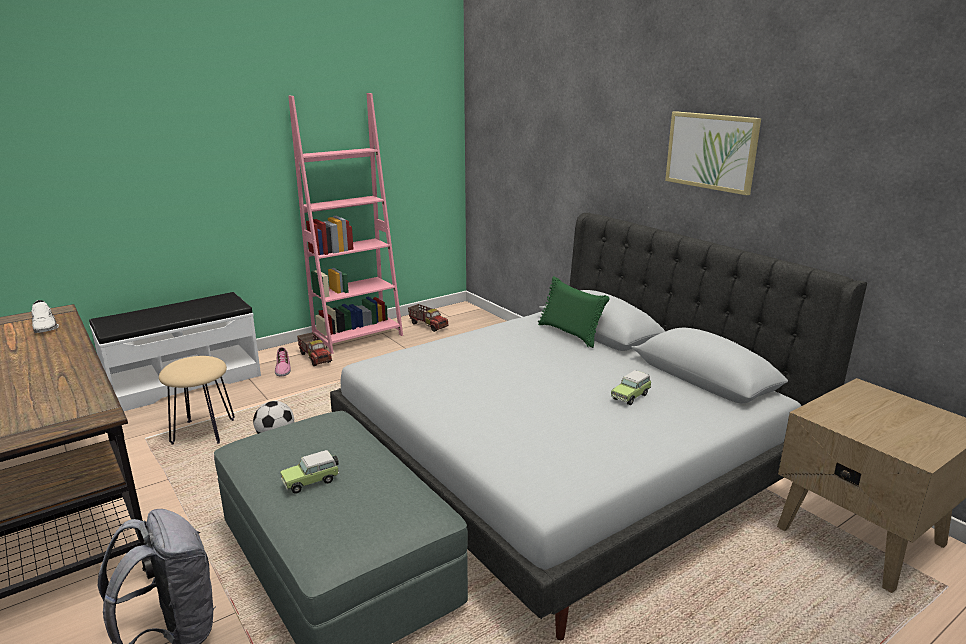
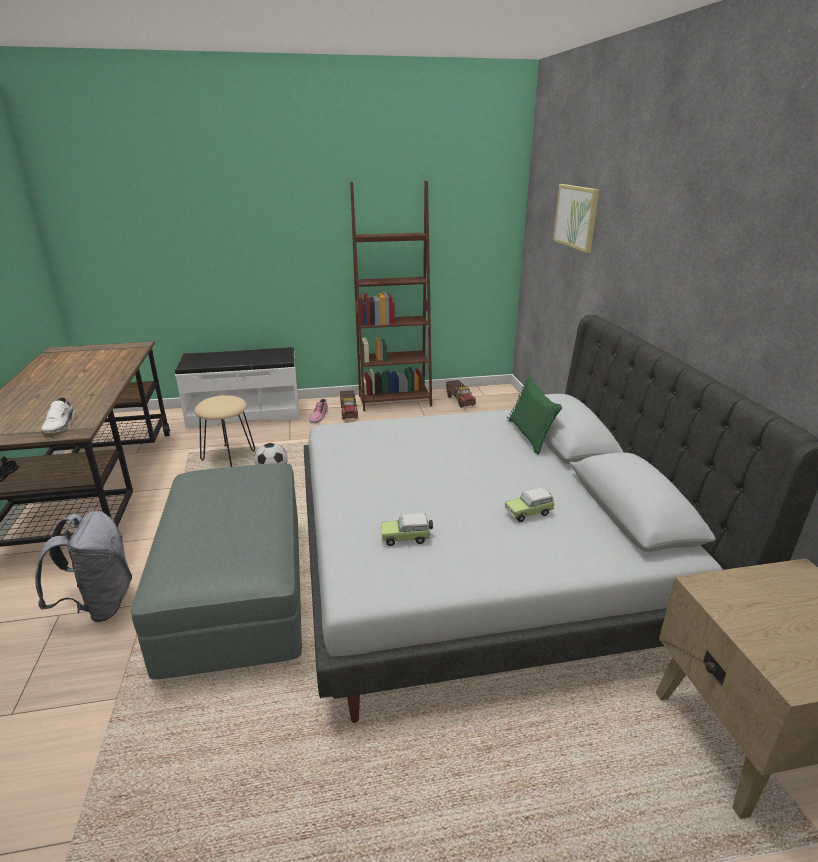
camera: 25 degrees right, 5 degrees up
(46, 326) = (120, 355): white shoe -> white shoe (61, 425)
(312, 481) = (207, 519): toy car -> toy car (407, 538)
(357, 337) = (394, 400): pink bookcase -> brown bookcase
(711, 151) = (708, 262): picture -> picture (576, 217)

